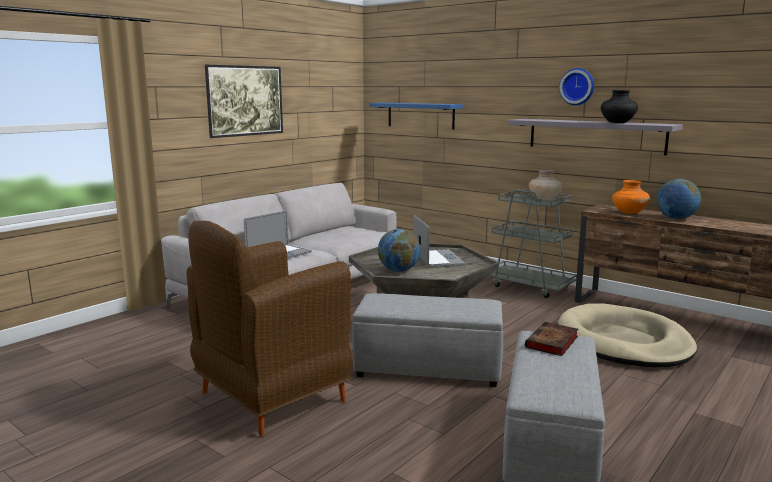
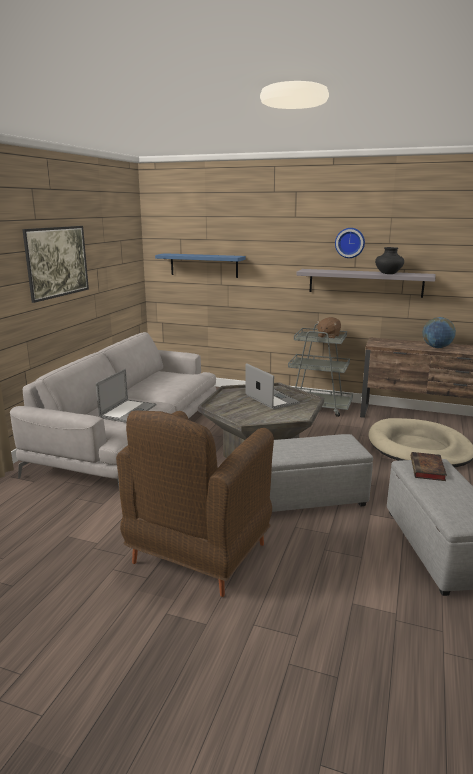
camera: 20 degrees left, 5 degrees up
(398, 270) = (252, 416): globe -> none
(544, 199) = (328, 336): beige vase -> brown plush toy
(629, 212) = (400, 344): orange vase -> none

